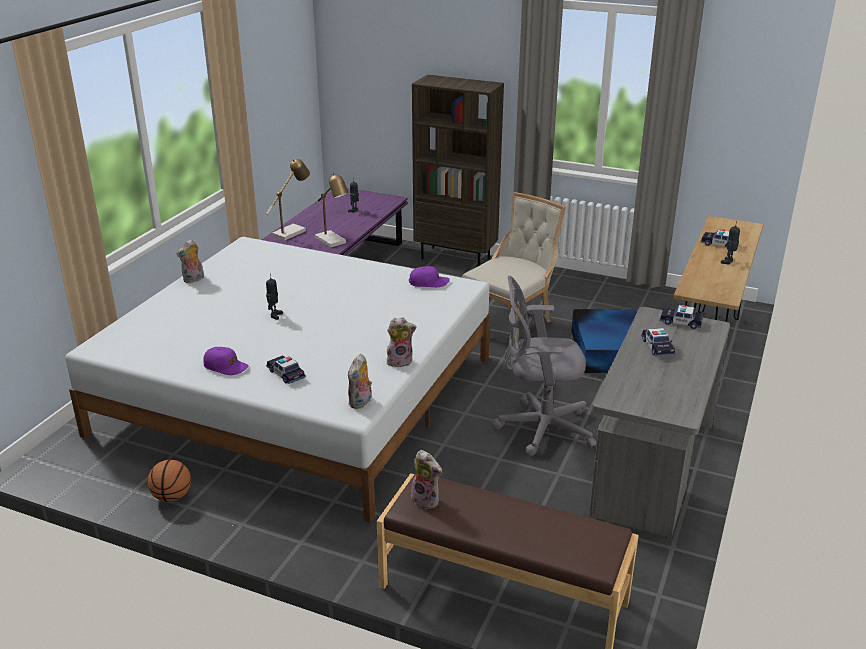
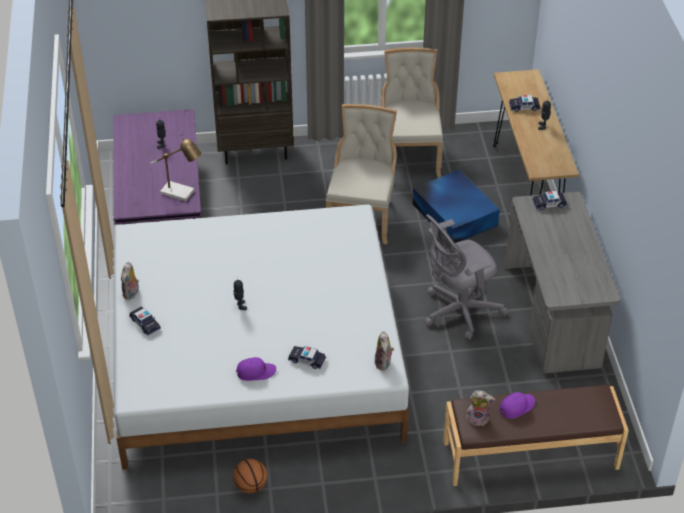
camera: 30 degrees left, 15 degrees up
(292, 231) = (132, 193): table lamp -> none
(400, 361) = (376, 313): plush toy -> none
(428, 282) = (326, 222): purple cap -> purple cap (516, 407)
(601, 296) = (409, 155): none -> beige chair
(657, 347) = (550, 235): toy car -> toy car (145, 323)

